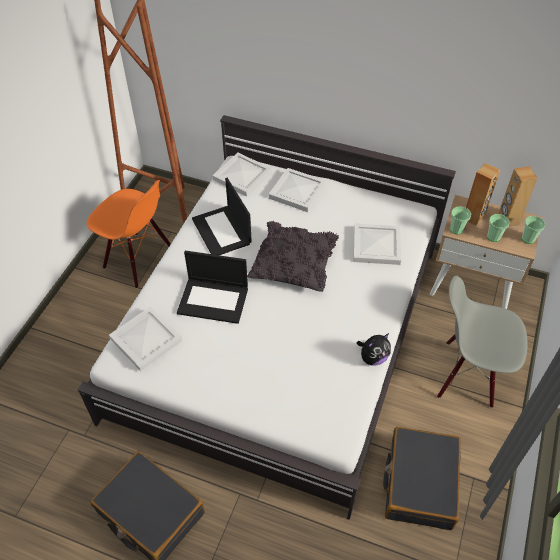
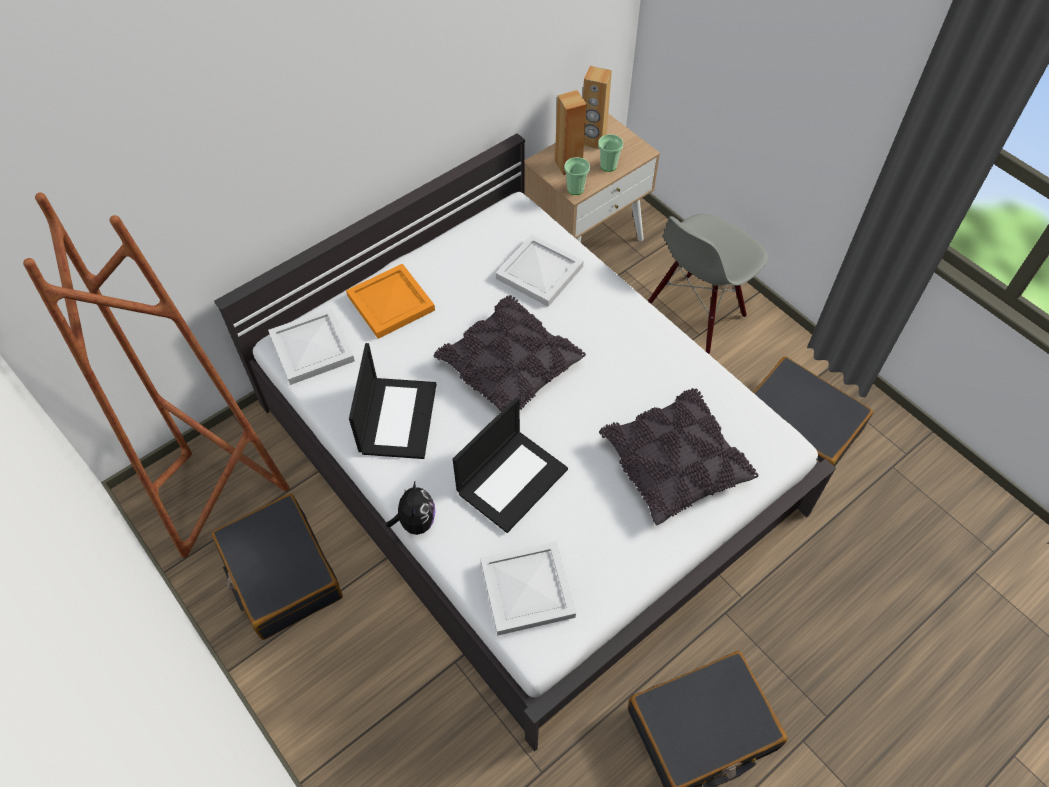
camera: 60 degrees left, 5 degrees up
(138, 259) = (281, 573): orange chair -> black suitcase
(222, 231) = (397, 417): laptop -> laptop turned 90 degrees counterclockwise
(281, 378) = (674, 463): none -> black pillow
(298, 191) = (391, 302): white tray -> orange tray
(373, 358) = (696, 360): plush toy -> plush toy (415, 521)
(528, 239) = (630, 141): cup -> none

